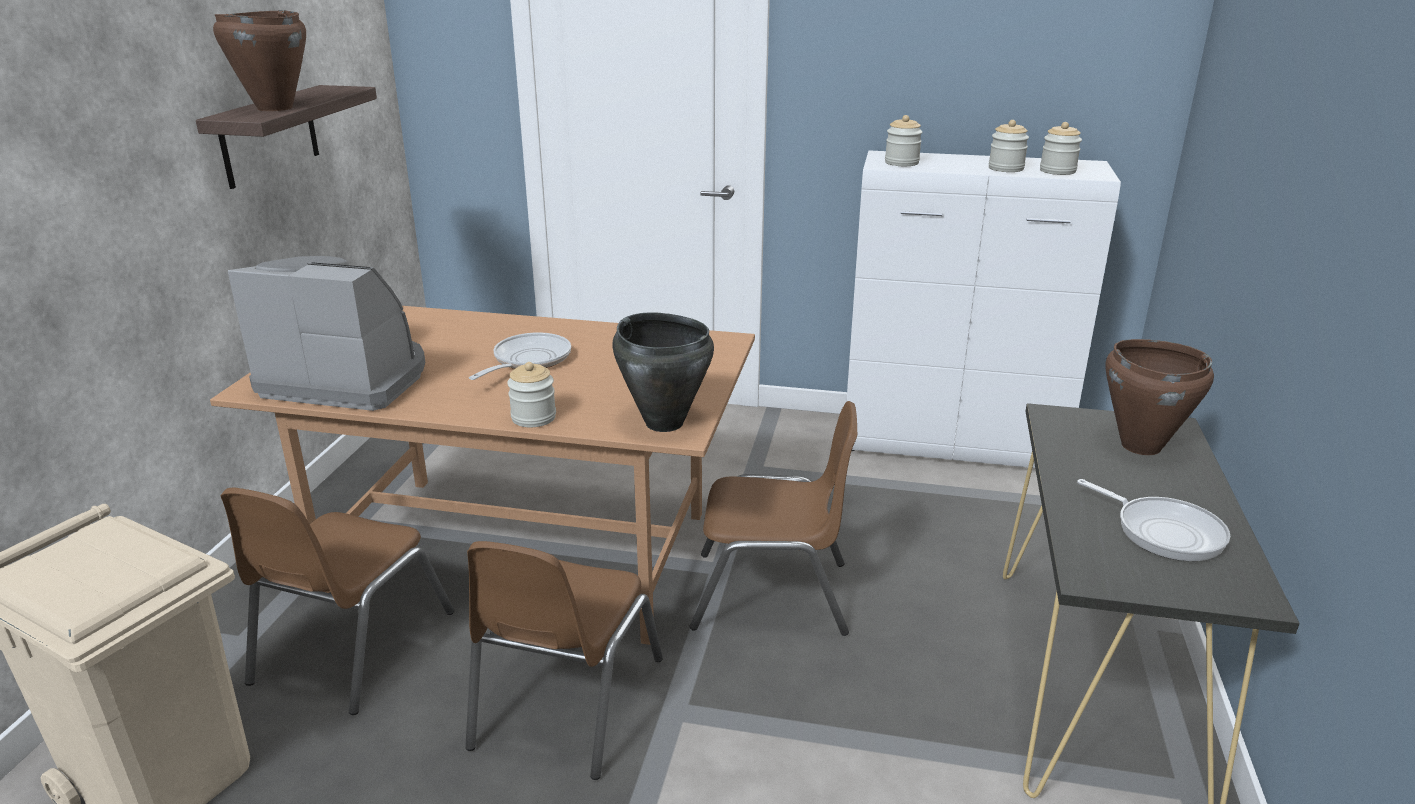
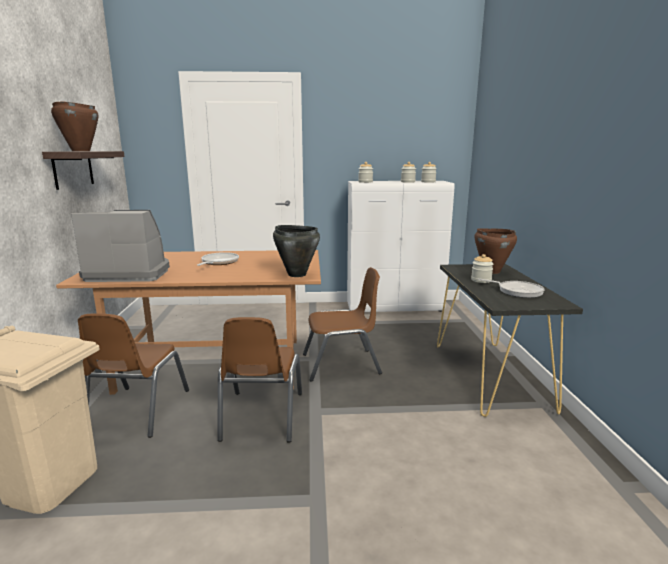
camera: 15 degrees left, 10 degrees down
(533, 418) = (234, 277): jar -> jar (481, 280)

